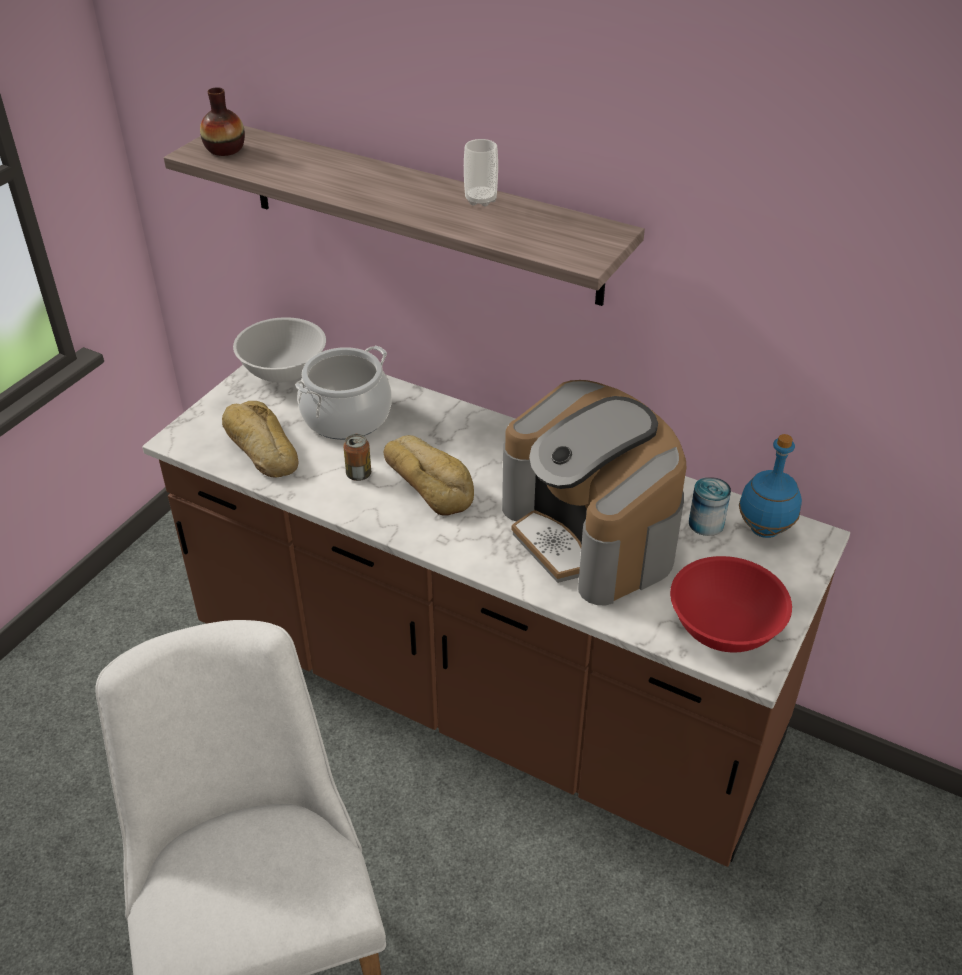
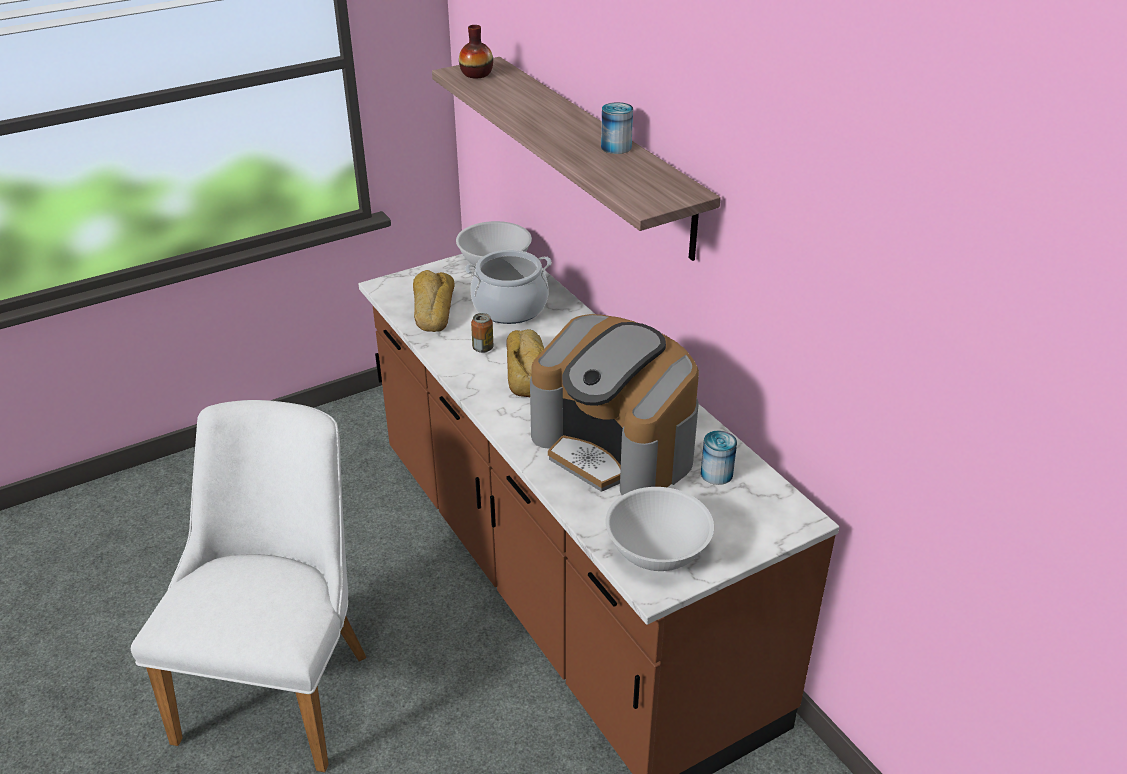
camera: 30 degrees right, 5 degrees down
(480, 200) = (616, 147): cup -> can
(591, 534) = (616, 447): coffee machine -> coffee machine turned 45 degrees counterclockwise
(724, 627) = (657, 550): red bowl -> white bowl
(763, 529) = (762, 495): blue bottle -> none

